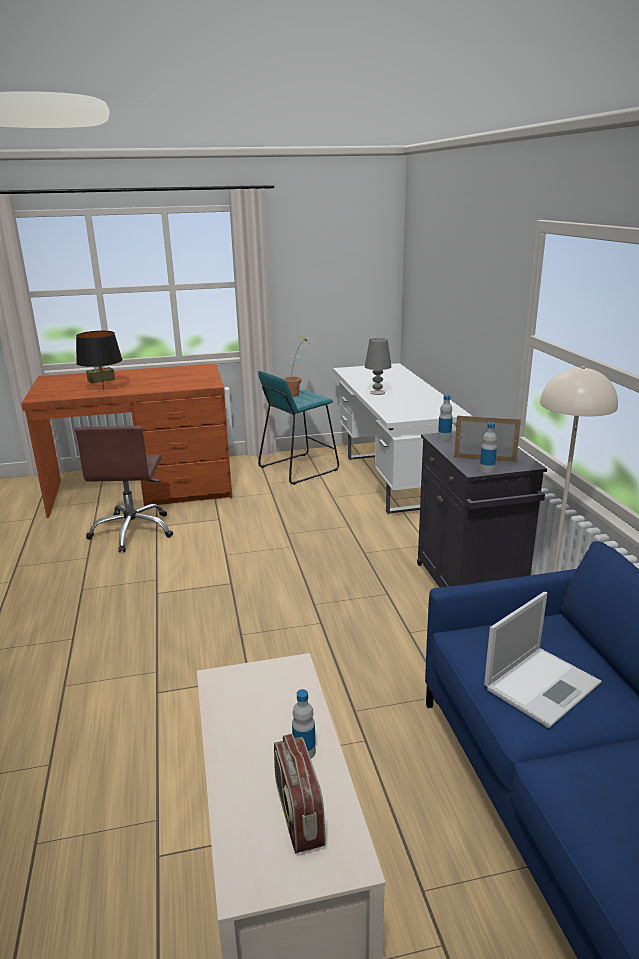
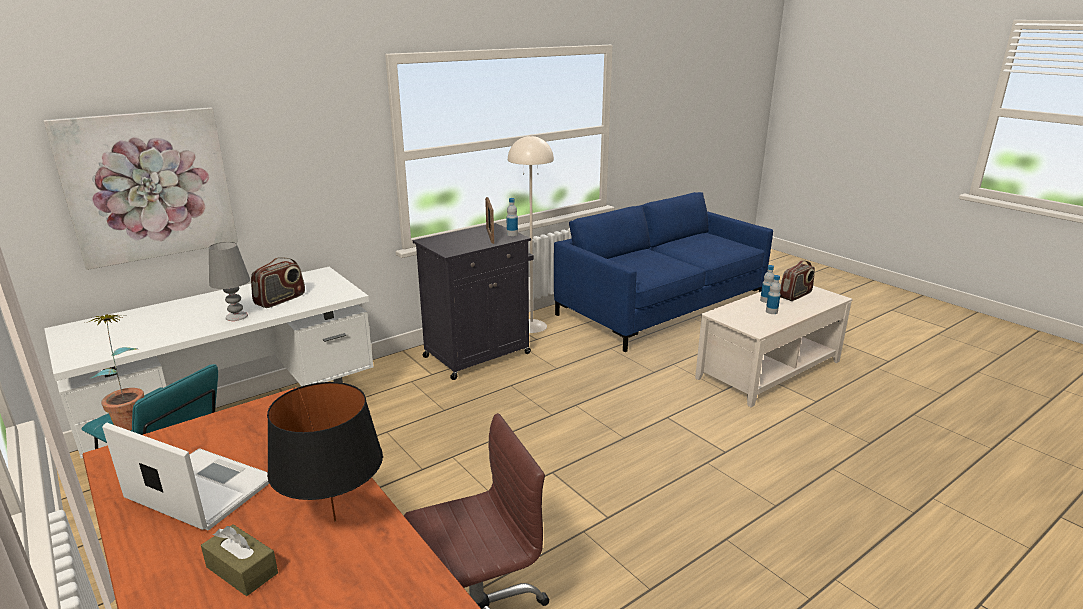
camera: 115 degrees left, 0 degrees up
(399, 401) = (280, 300): none -> radio
(434, 298) = (149, 186): none -> picture
(444, 437) = (449, 250): bottle -> bottle (771, 311)
(543, 684) = (655, 263): laptop -> laptop (199, 489)

